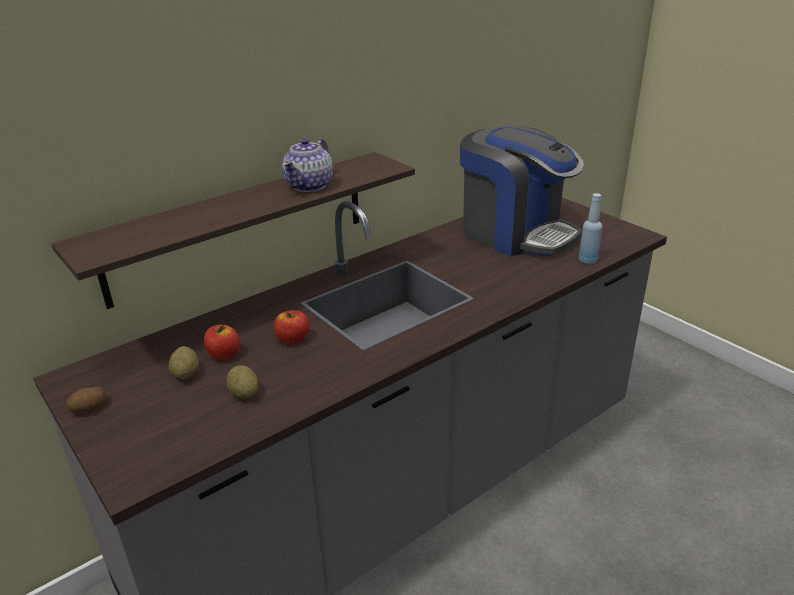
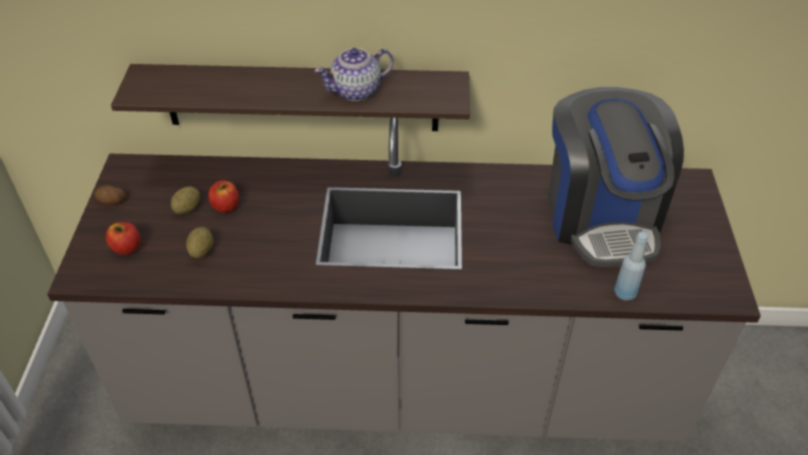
camera: 40 degrees right, 15 degrees up
(293, 339) = (282, 221): apple -> apple (127, 248)

